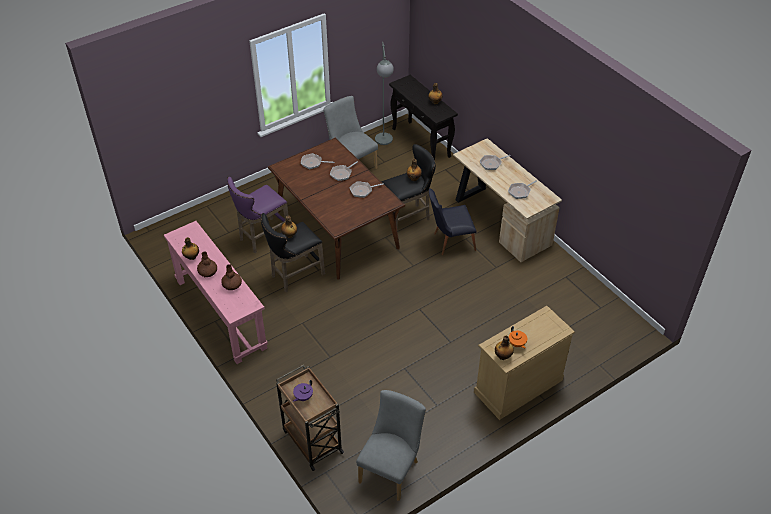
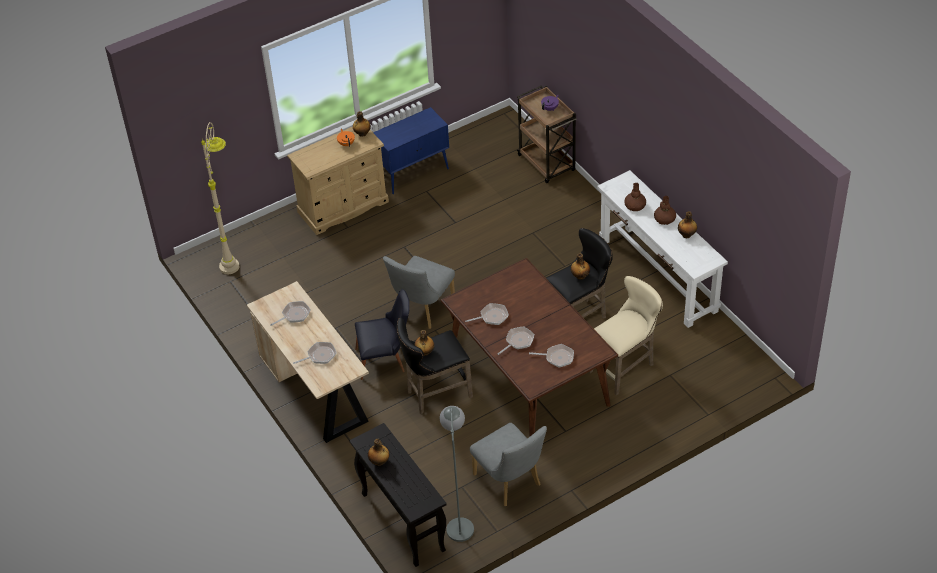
camera: 175 degrees left, 0 degrees up
(220, 314) = (658, 275): pink console table -> white console table
(261, 237) = (625, 368): purple stool -> beige stool
(391, 469) = (474, 144): grey chair -> grey chair (422, 310)
(452, 428) = (414, 173): none -> blue cabinet
(609, 333) = (232, 254): none -> beige floor lamp

